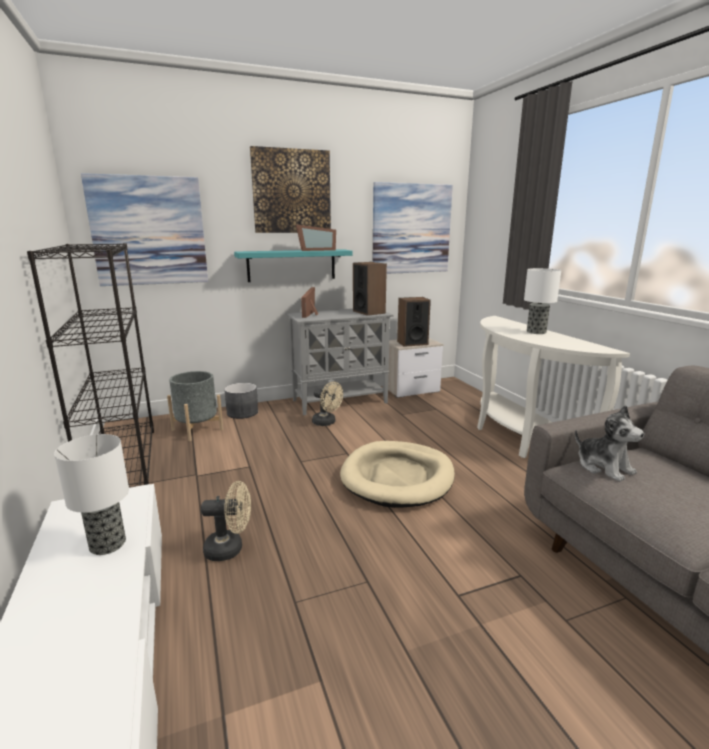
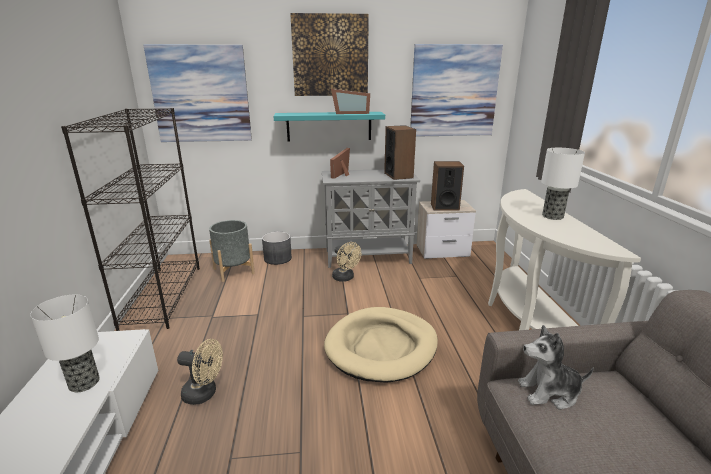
camera: 15 degrees right, 5 degrees up
(604, 467) = (549, 392): plush toy -> plush toy turned 105 degrees clockwise

